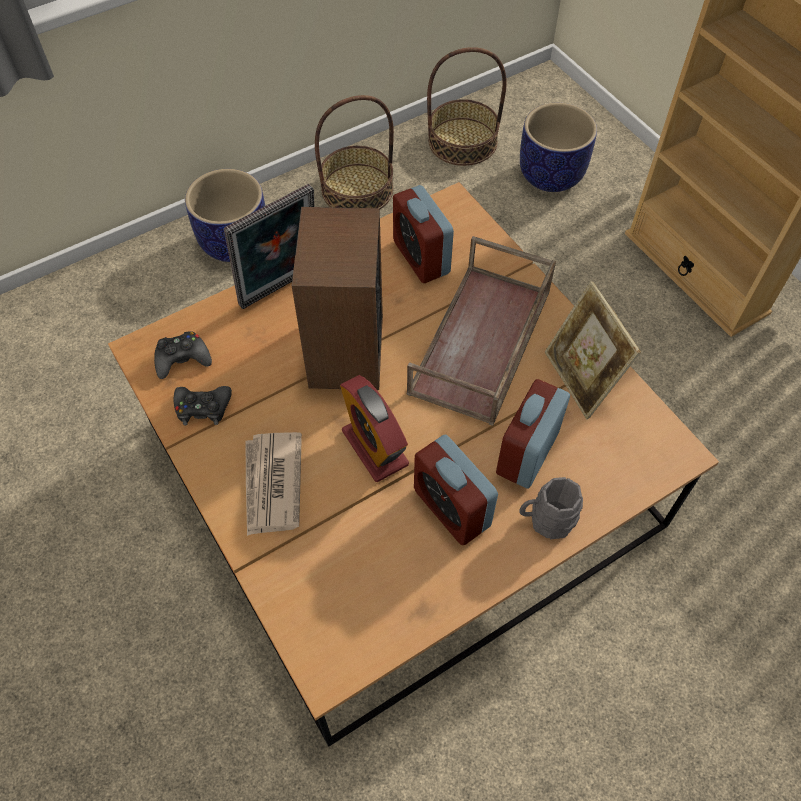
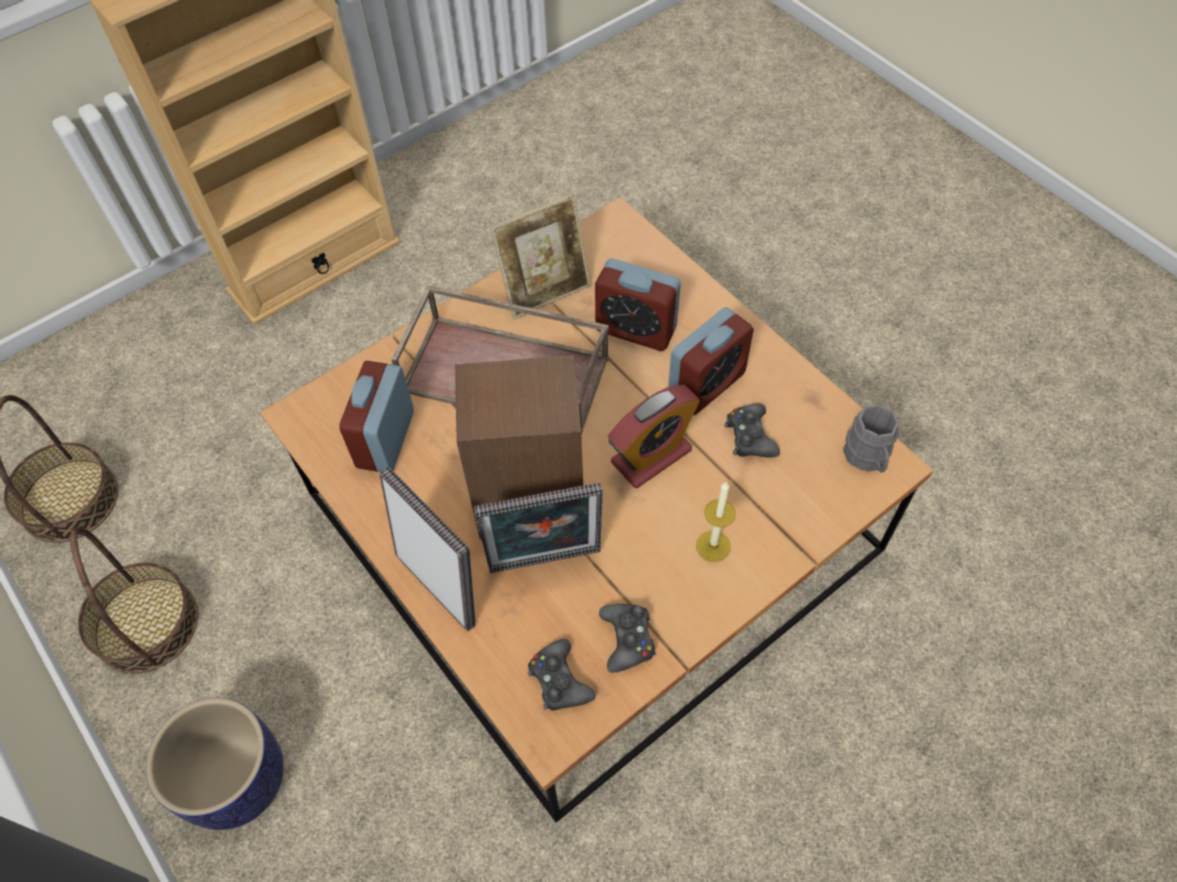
camera: 95 degrees left, 0 degrees up
(272, 485) = (713, 546): newspaper -> candle
(283, 358) = (545, 564): none -> picture frame
(383, 538) = (750, 437): none -> black game controller
(421, 257) = (386, 439): alarm clock -> alarm clock turned 135 degrees clockwise
(546, 520) = (703, 313): grey mug -> grey mug (867, 458)
(551, 175) = (149, 397): planter -> none

